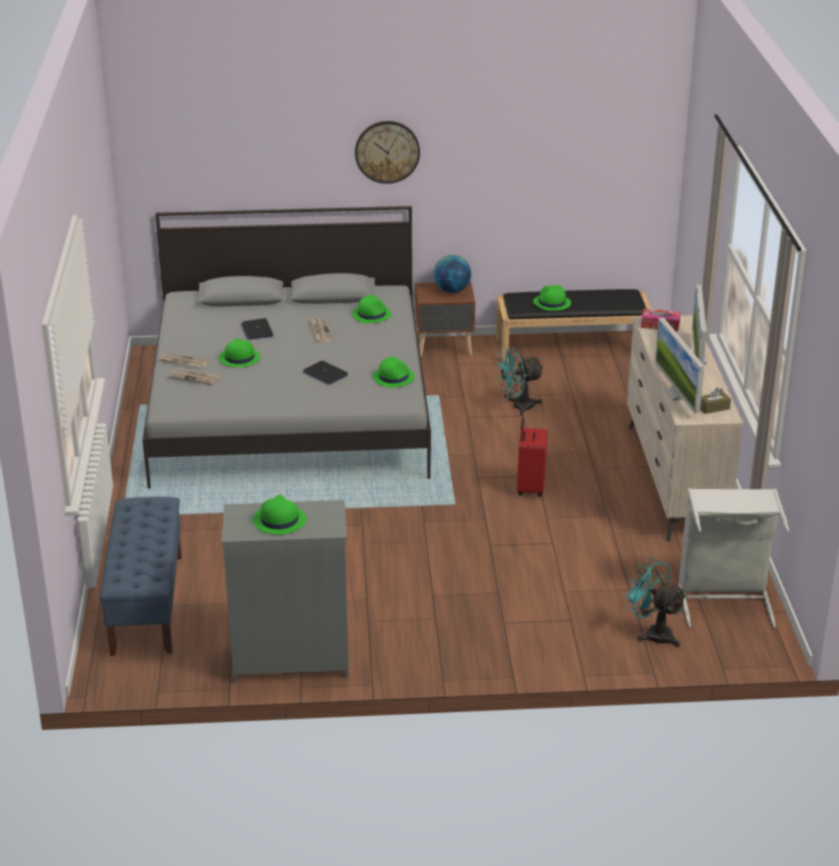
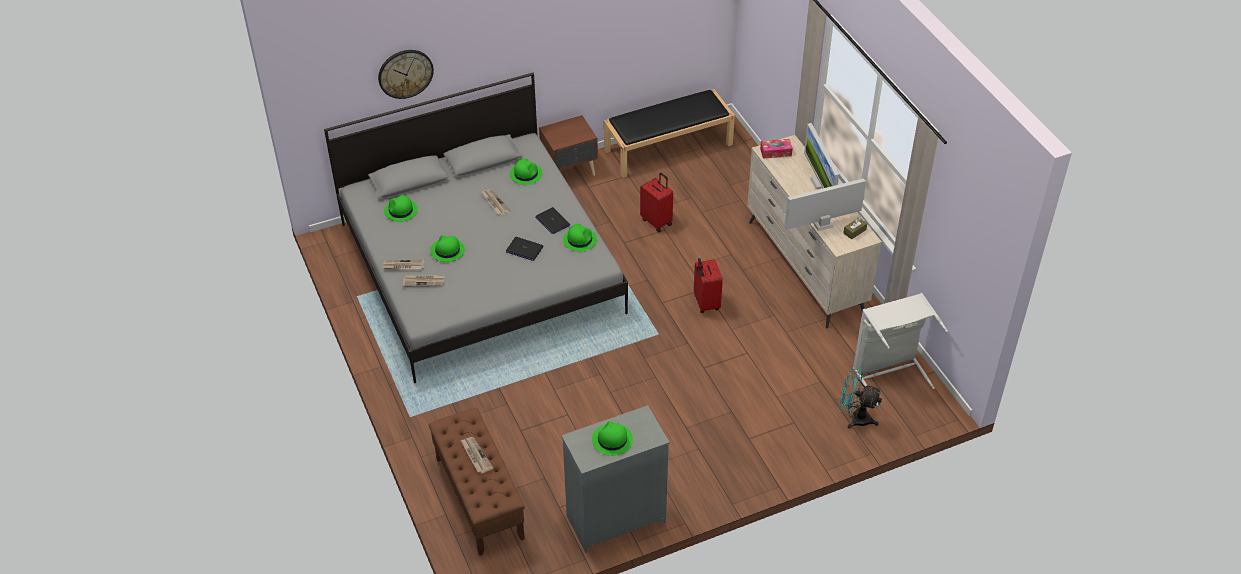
camera: 20 degrees left, 15 degrees up
(144, 536) = (476, 456): none -> newspaper
(147, 603) = (479, 498): blue bench -> brown bench
(257, 330) = (443, 214): laptop -> laptop (552, 221)
(387, 151) = (511, 36): wall clock -> wall clock (405, 73)
(452, 291) = (573, 129): globe -> none
(518, 407) = (657, 221): turquoise fan -> red suitcase
(551, 303) = (653, 122): green hat -> green hat (400, 211)
(677, 394) = (822, 224): monitor -> monitor turned 105 degrees clockwise

